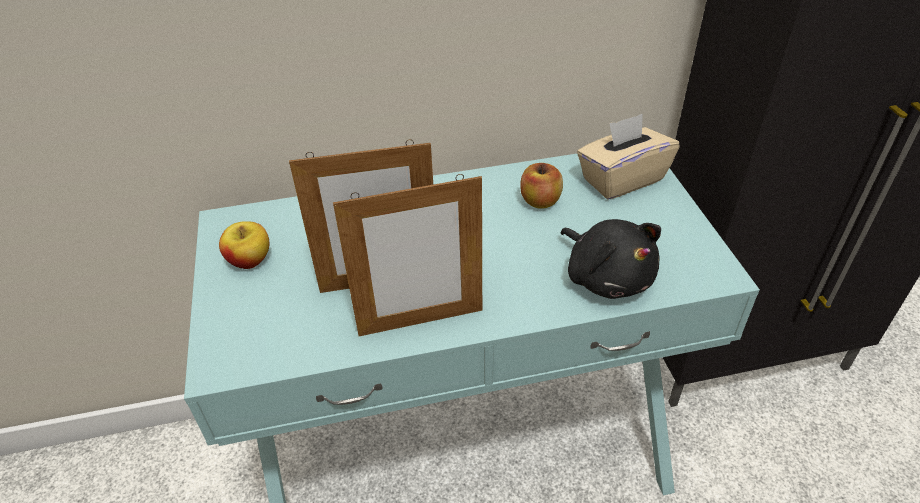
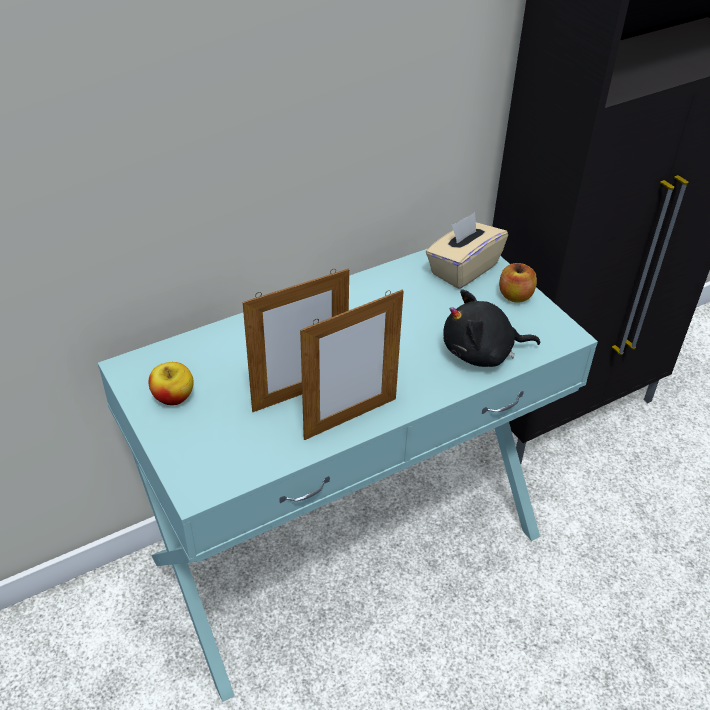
camera: 20 degrees left, 0 degrees up
(540, 201) = (404, 299): apple -> apple (515, 296)
(607, 276) = (482, 353): black plush toy -> black plush toy turned 135 degrees clockwise

